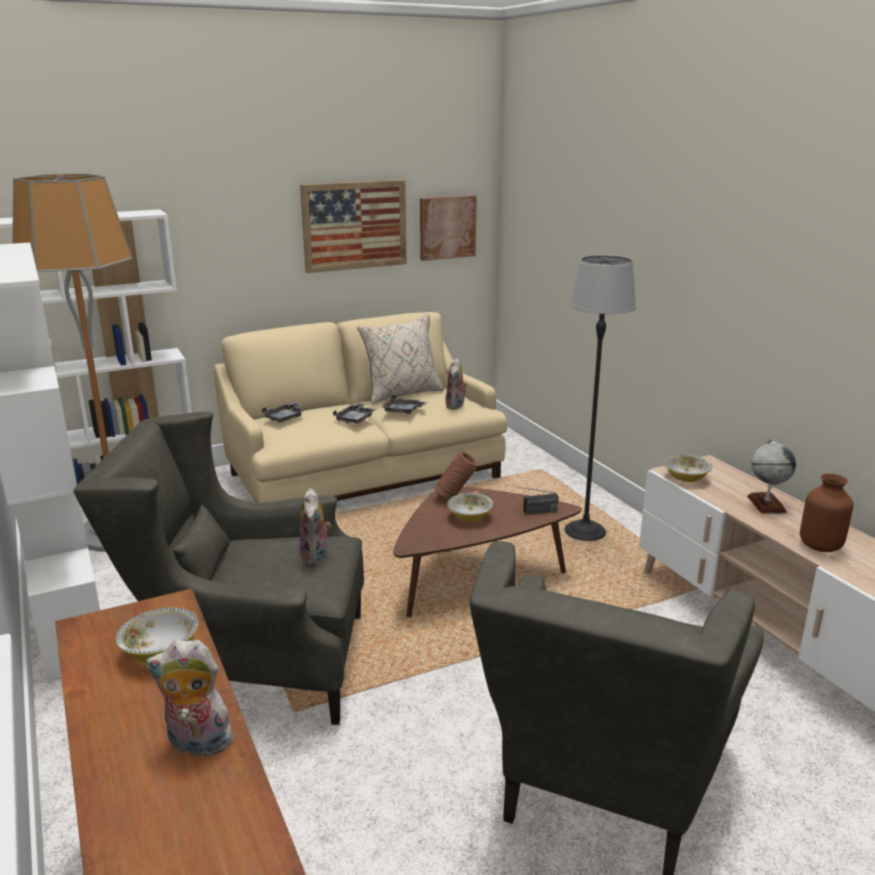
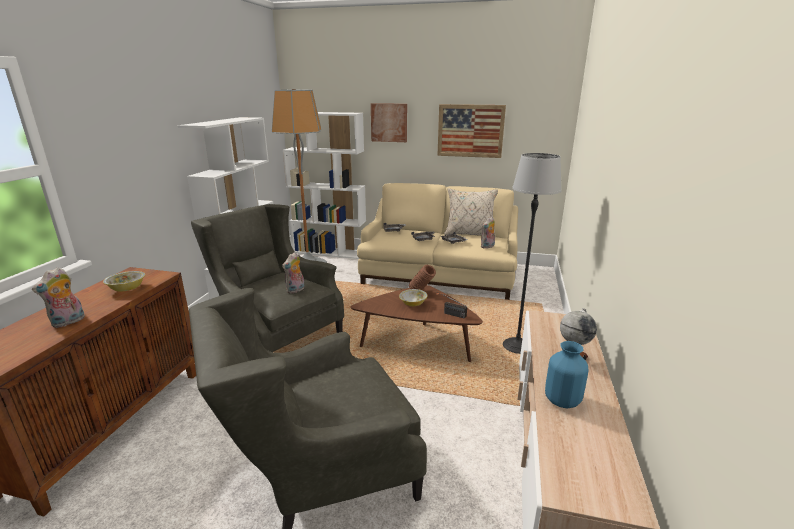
camera: 40 degrees right, 0 degrees up
(196, 744) = (68, 322): plush toy -> plush toy turned 105 degrees counterclockwise
(447, 227) = (533, 137): picture -> picture (389, 122)
(686, 478) = (543, 323): bowl -> none
(821, 546) = (562, 401): brown vase -> blue vase

